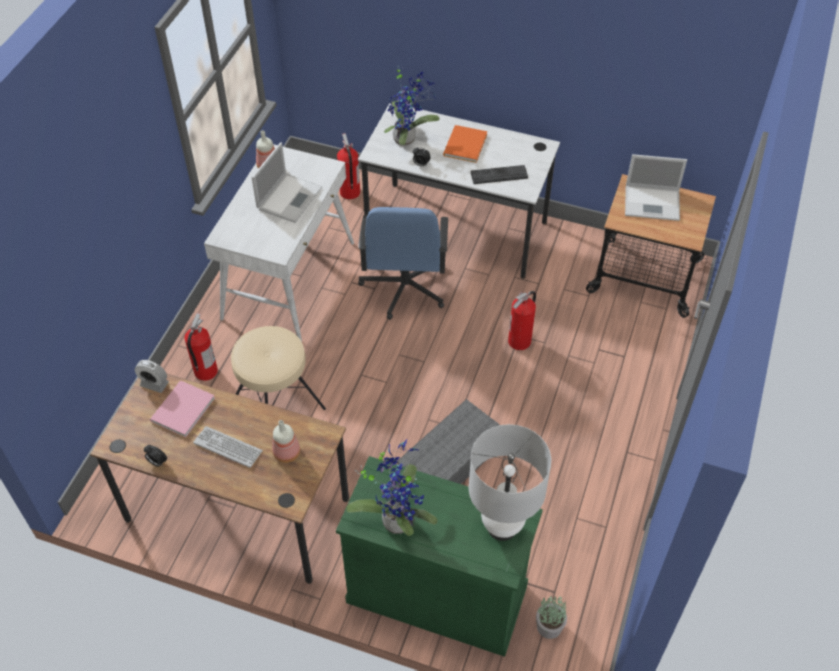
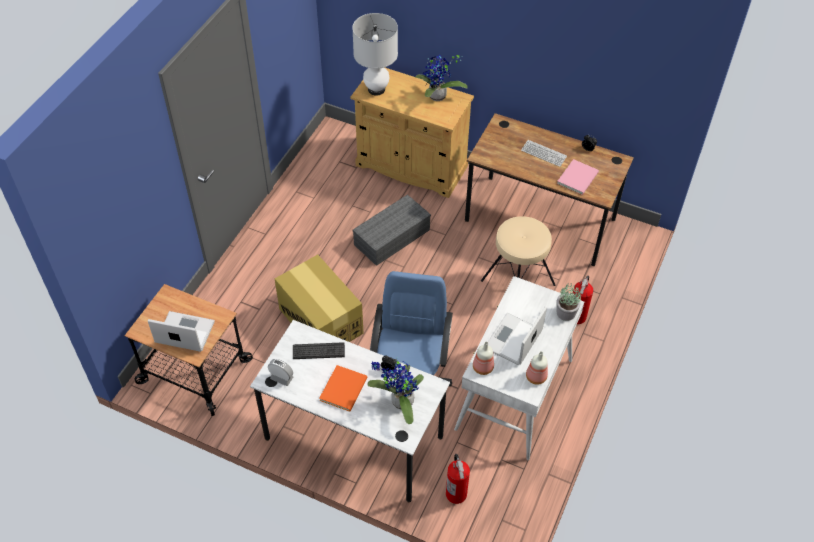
camera: 175 degrees left, 0 degrees up
(154, 384) = (601, 195): alarm clock -> alarm clock (281, 378)
(287, 452) = (505, 148): bottle -> bottle (482, 368)
(437, 593) = (411, 166): green cabinet -> beige cabinet
(520, 341) = (320, 321): fire extinguisher -> cardboard box
(549, 626) = (347, 146): potted plant -> potted plant (565, 313)

